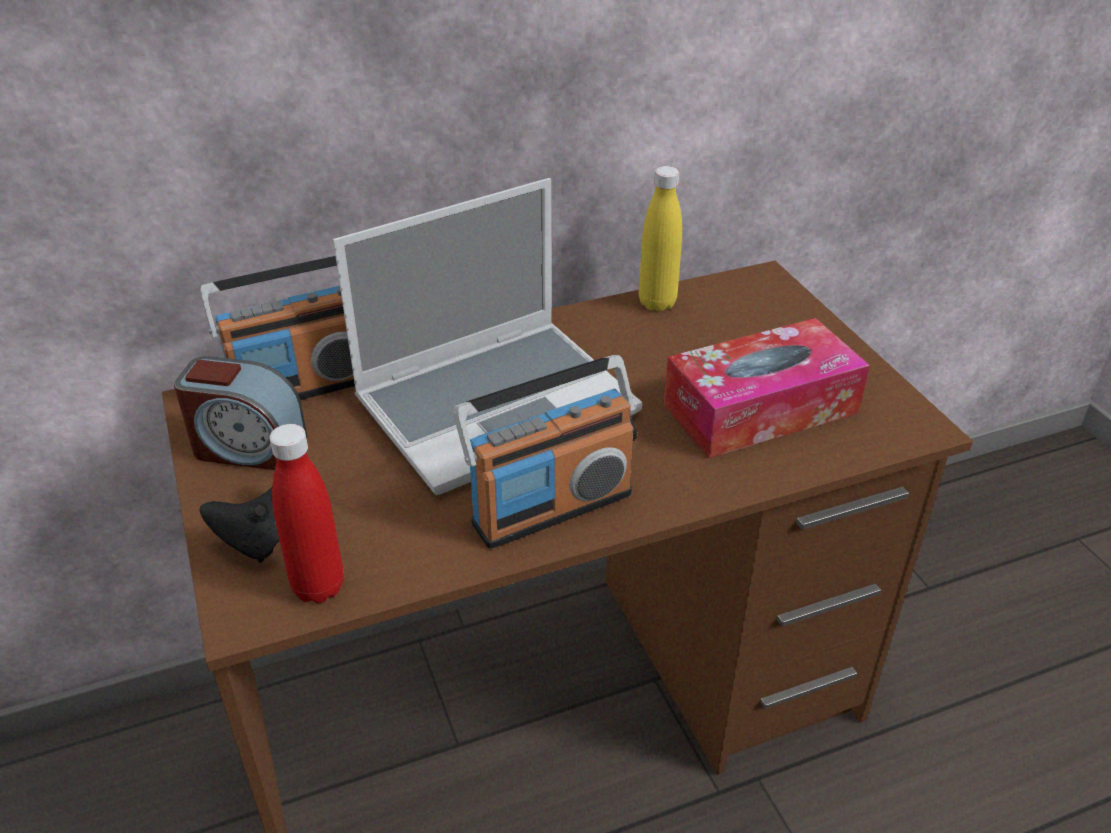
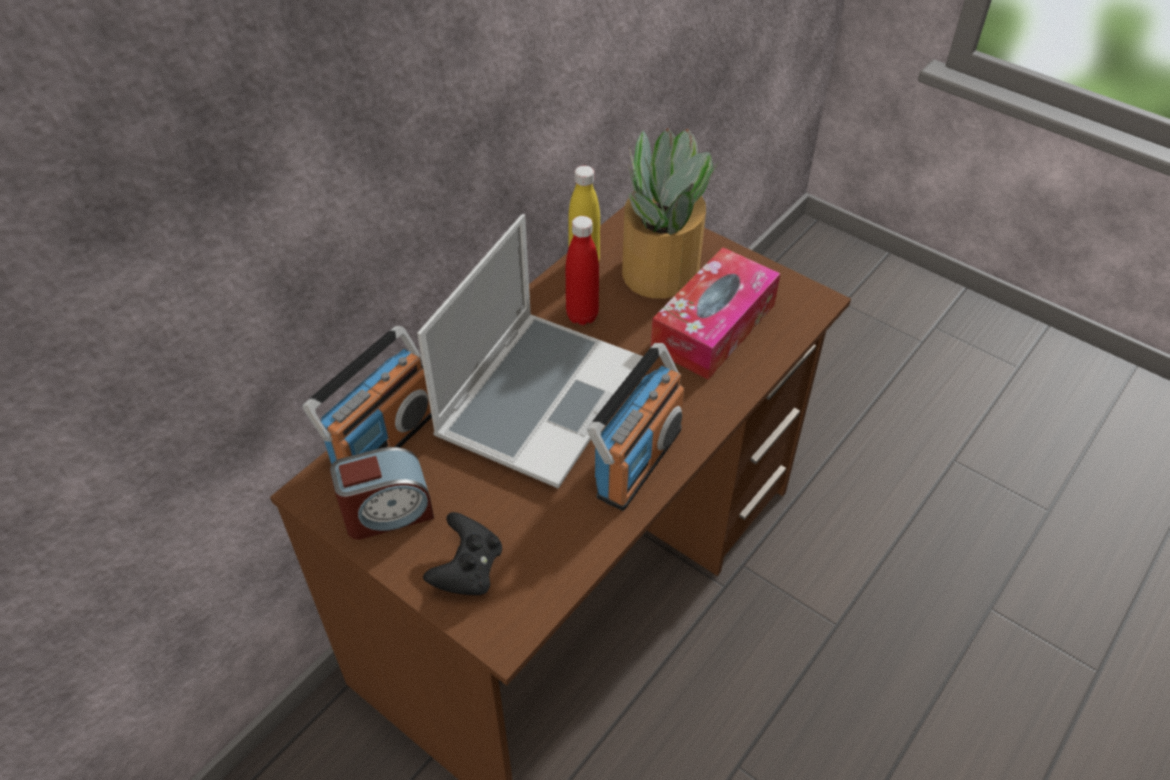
camera: 30 degrees left, 10 degrees up
(318, 587) = (534, 592): red bottle -> red bottle (582, 316)
(739, 335) = (659, 271): none -> potted plant

